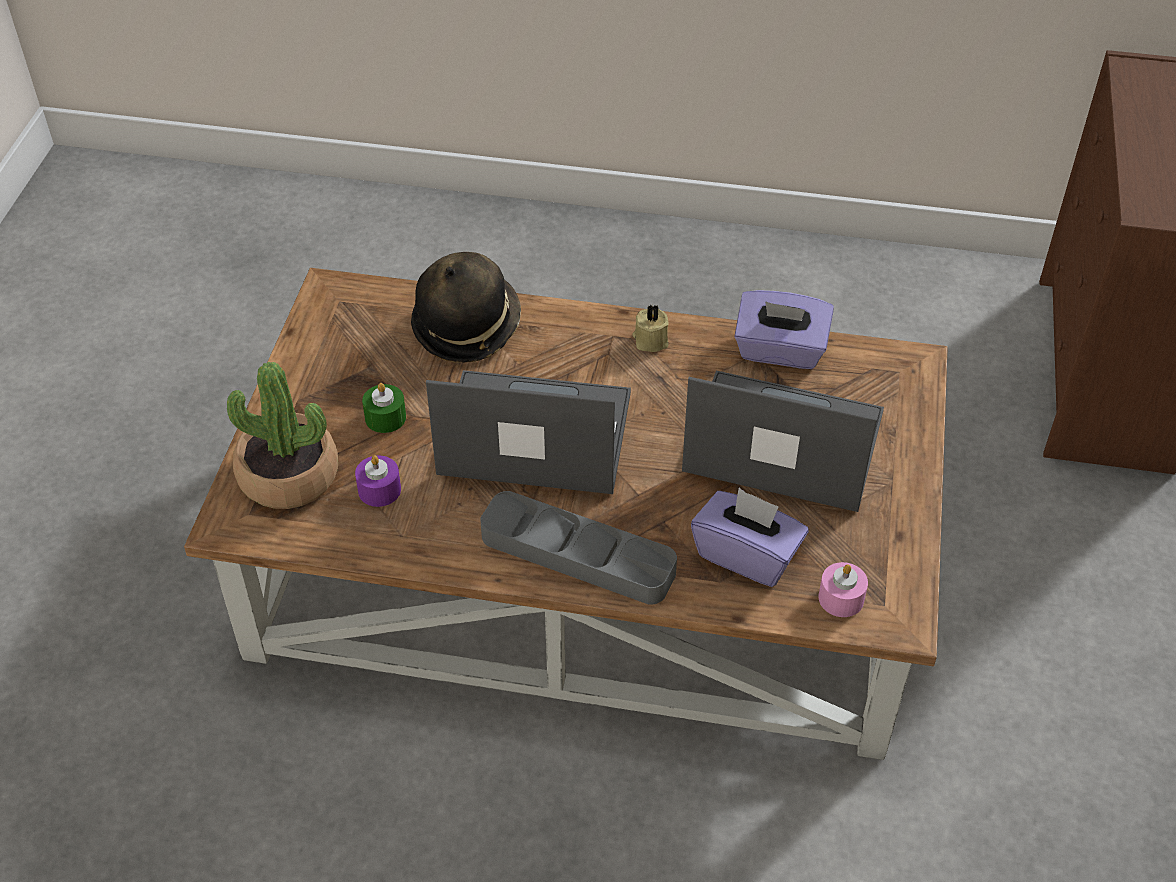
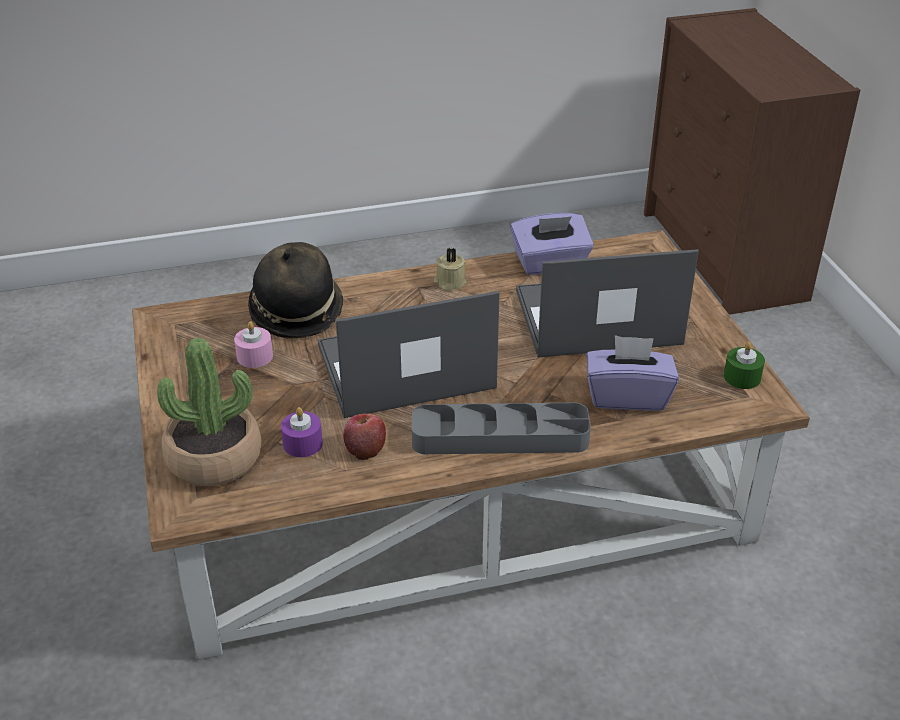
camera: 25 degrees left, 10 degrees down
(385, 417) = (272, 392): green candle -> green candle (742, 377)
(435, 518) = (365, 448): none -> apple
(841, 598) = (716, 402): pink candle -> pink candle (255, 356)

